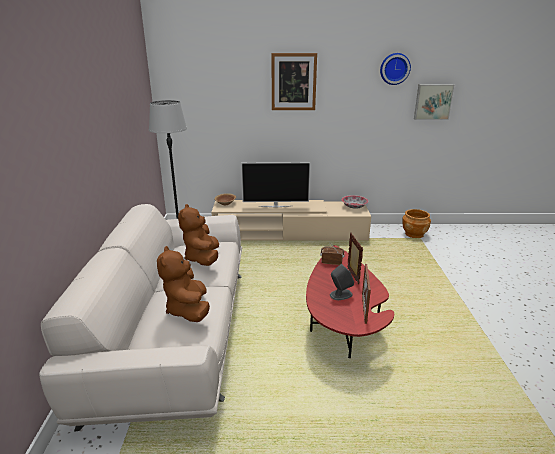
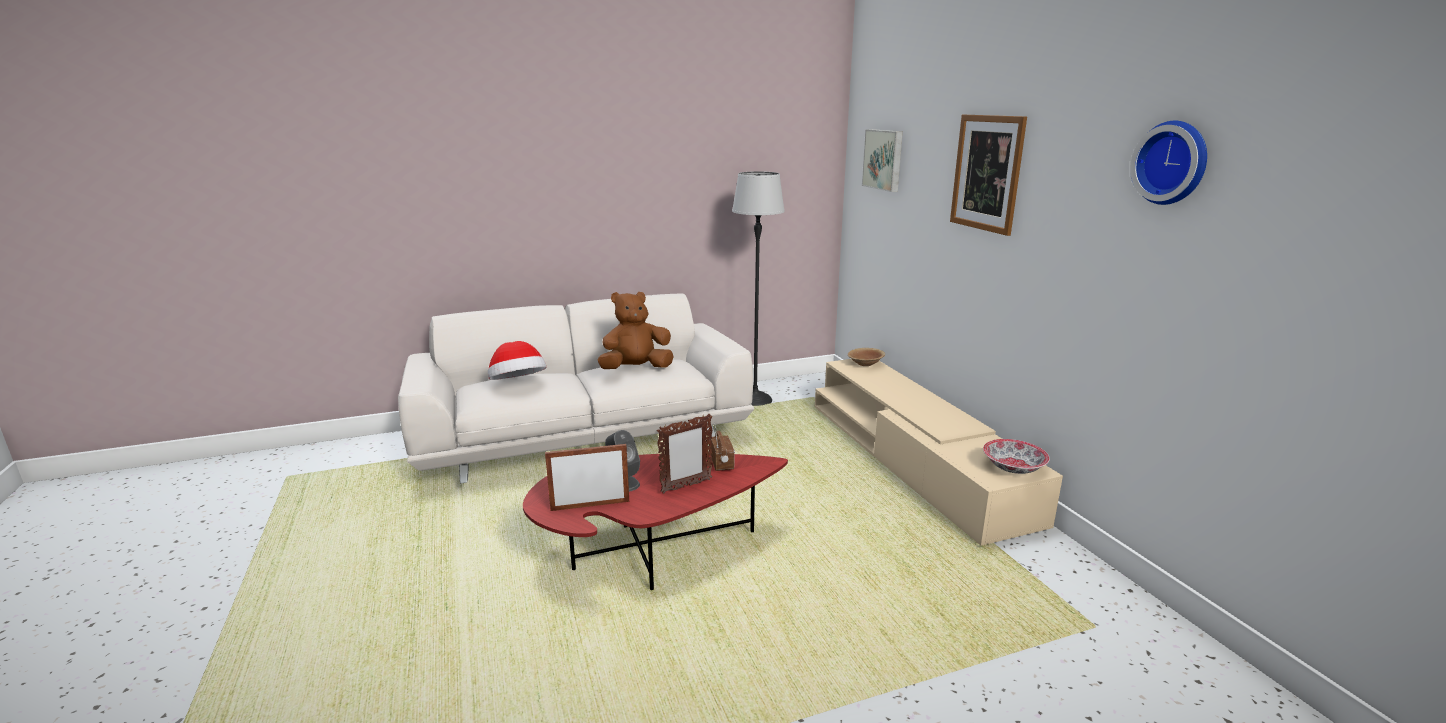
camera: 70 degrees right, 5 degrees down
(188, 310) = (518, 384): brown plush toy -> hat
(275, 206) = (905, 397): television -> none
(414, 234) = (1108, 615): brown planter -> none
(433, 101) = (1269, 272): picture -> picture (884, 159)

